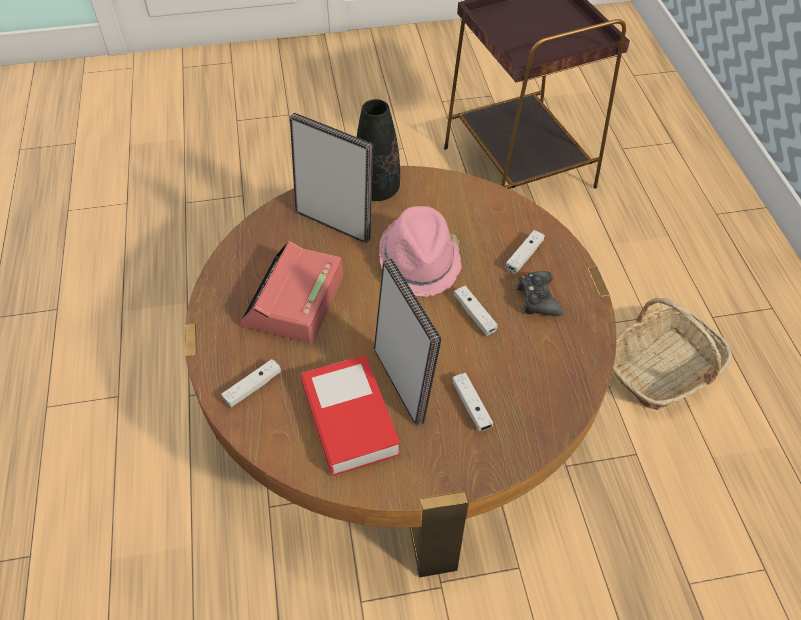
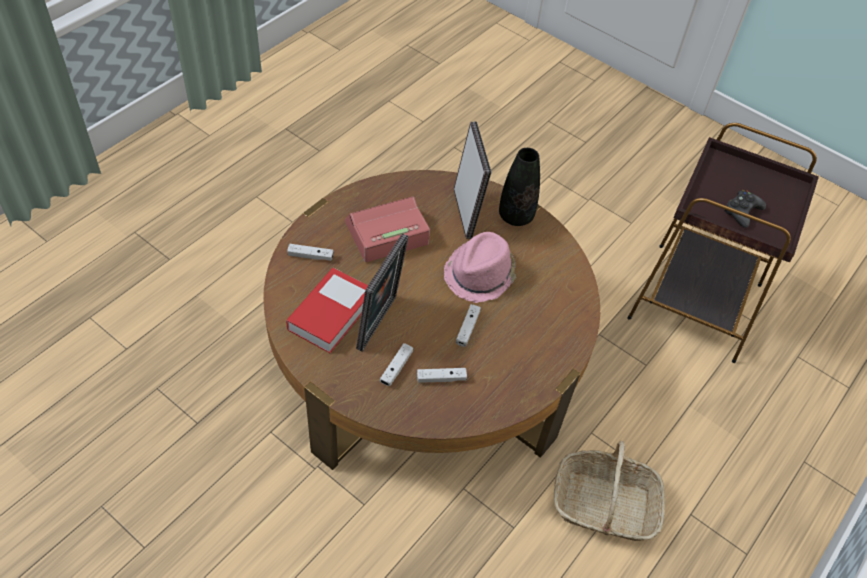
camera: 45 degrees right, 0 degrees up
(524, 256) = (544, 326): white game controller -> white game controller (441, 378)
(537, 299) = (515, 355): black game controller -> black game controller (742, 212)

